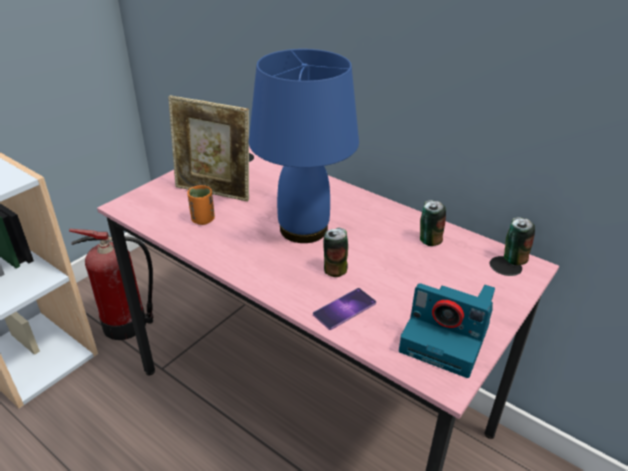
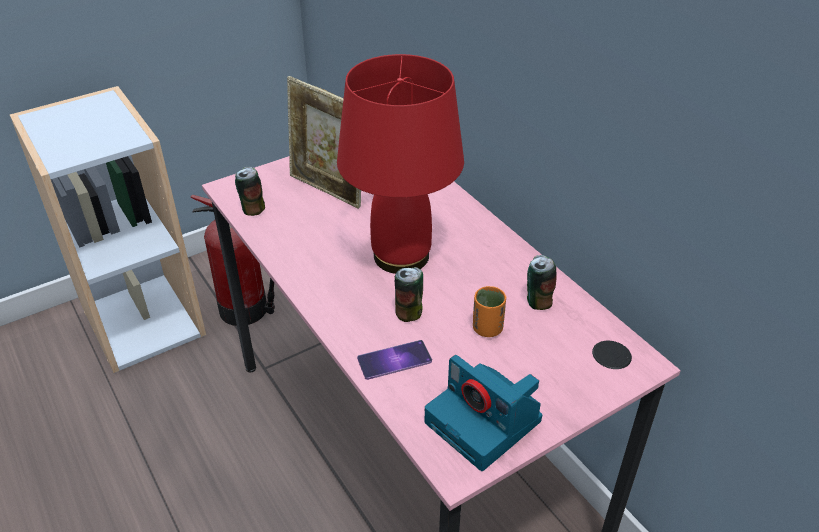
camera: 20 degrees right, 5 degrees up
(203, 220) = (300, 221): orange cup -> orange cup (487, 328)
(303, 230) = (400, 256): blue table lamp -> red table lamp
(513, 258) = (626, 348): can -> can (253, 209)

